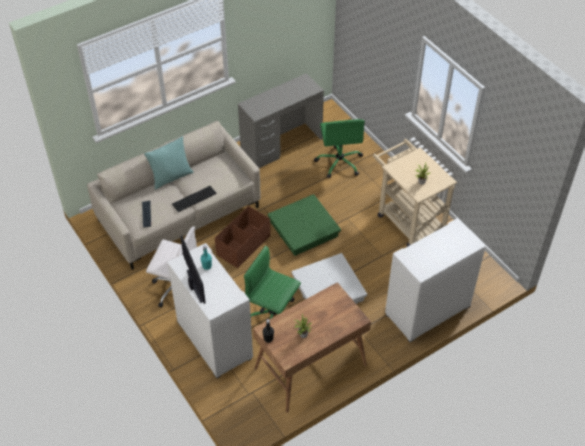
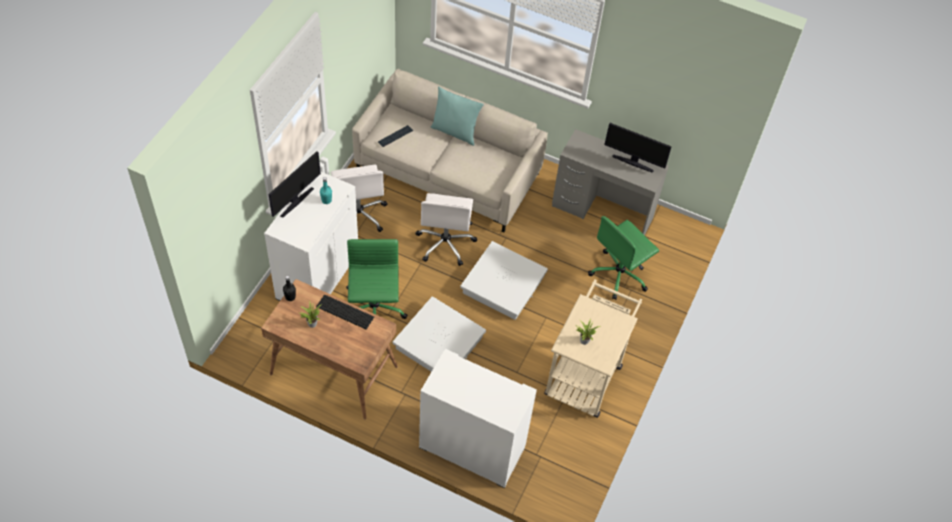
camera: 55 degrees right, 5 degrees up
(194, 198) = (440, 163): keyboard -> keyboard (345, 312)
(243, 245) = (445, 243): brown storage box -> white office chair
(290, 88) = (633, 162): none -> monitor
(304, 229) = (503, 285): green storage box -> white storage box

